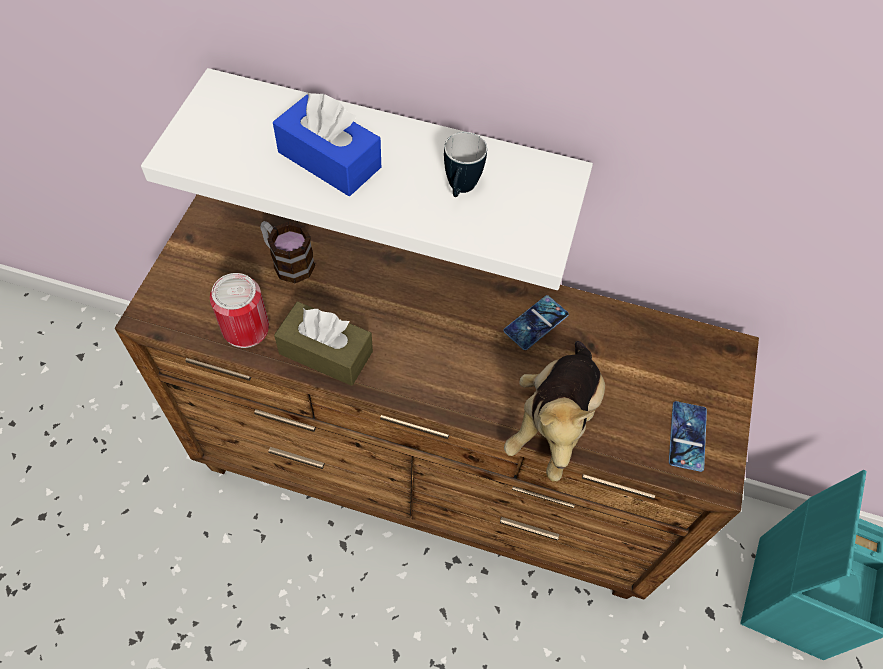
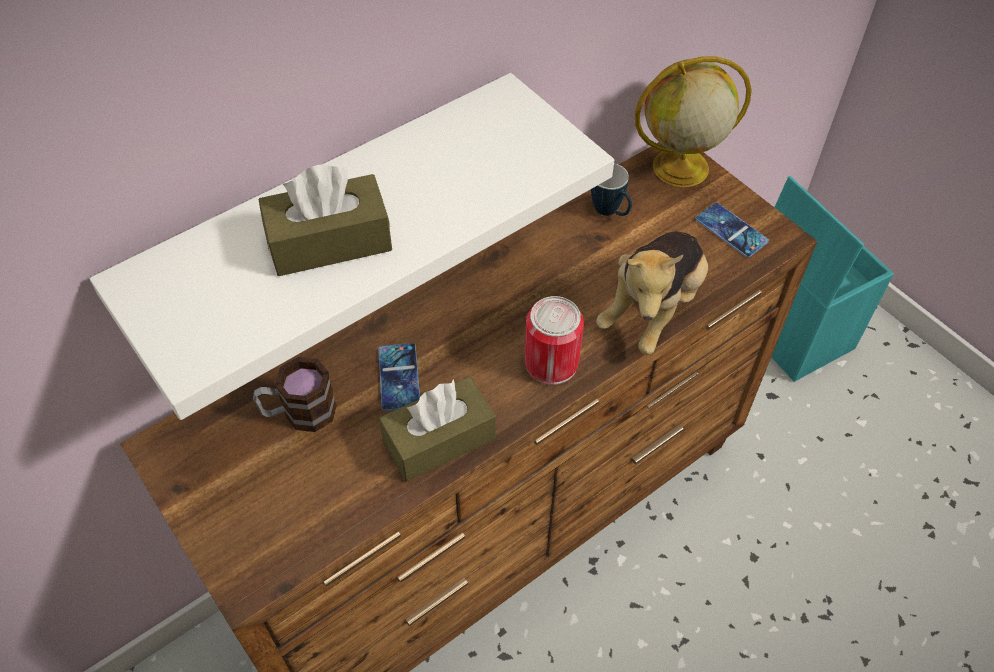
camera: 50 degrees left, 5 degrees down
(245, 328) = (349, 496): can -> can (551, 363)
(329, 160) = (329, 242): blue tissue box -> brown tissue box
(460, 190) = (460, 170): mug -> mug (610, 213)
(536, 323) = (544, 260): phone -> phone (399, 377)
(553, 422) = (653, 308): plush toy -> plush toy turned 60 degrees clockwise
(718, 360) = (678, 168): none -> globe

